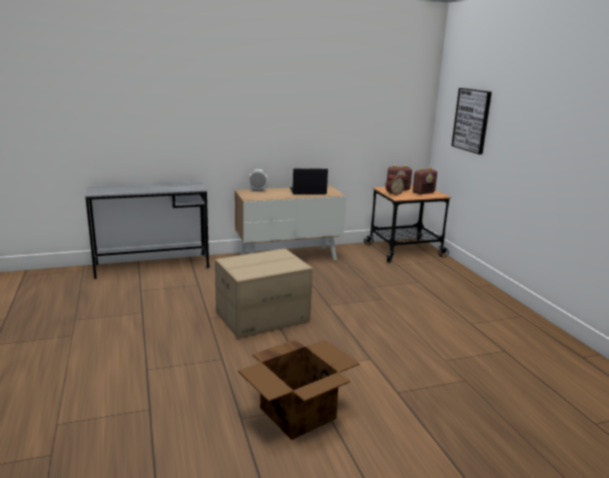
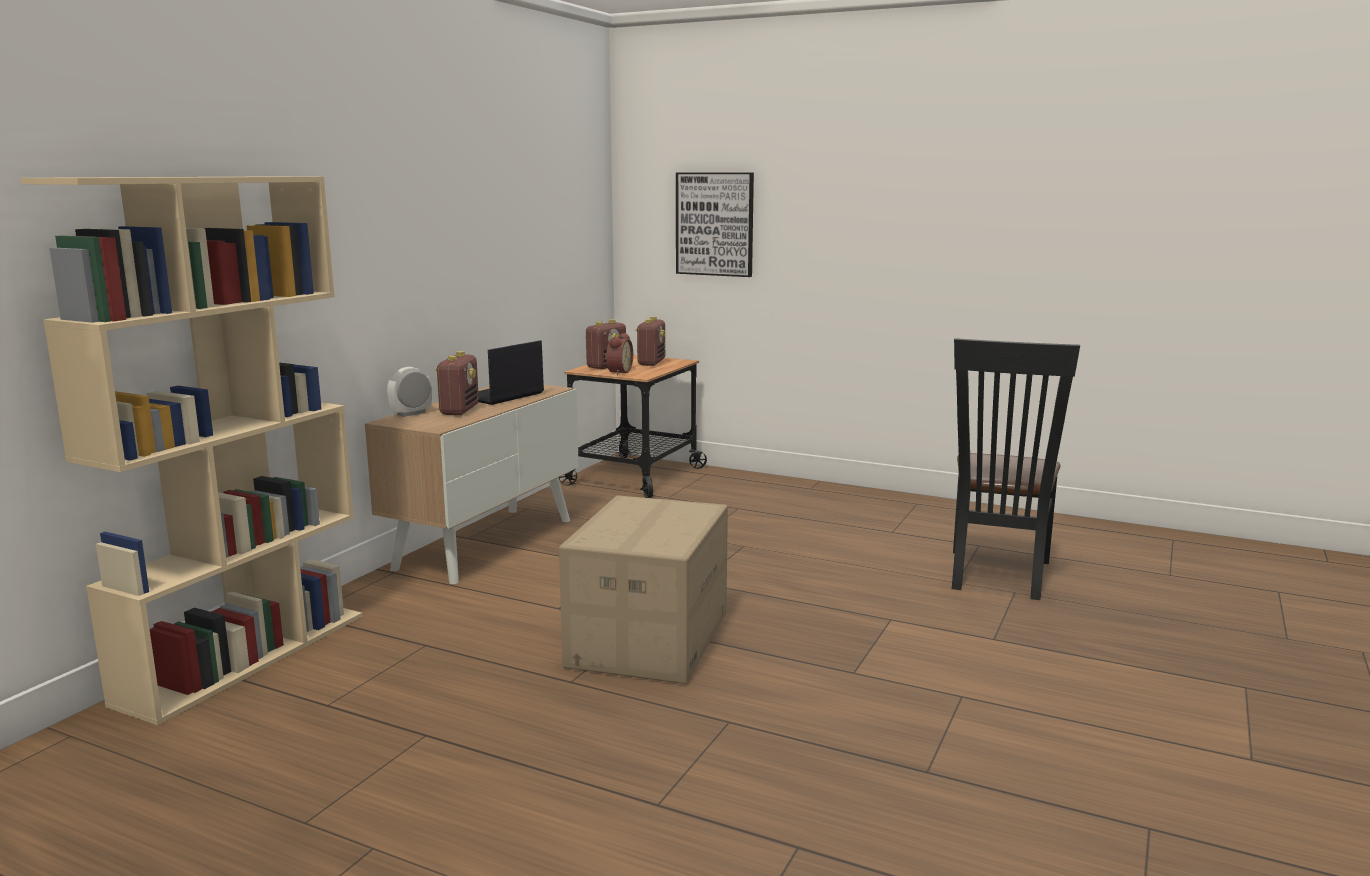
camera: 45 degrees left, 5 degrees down
(152, 266) = (245, 656): grey desk -> beige bookcase
(276, 193) = (459, 410): none -> radio
(299, 413) = (965, 722): cardboard box -> none
(474, 369) = (997, 577): none -> black chair

